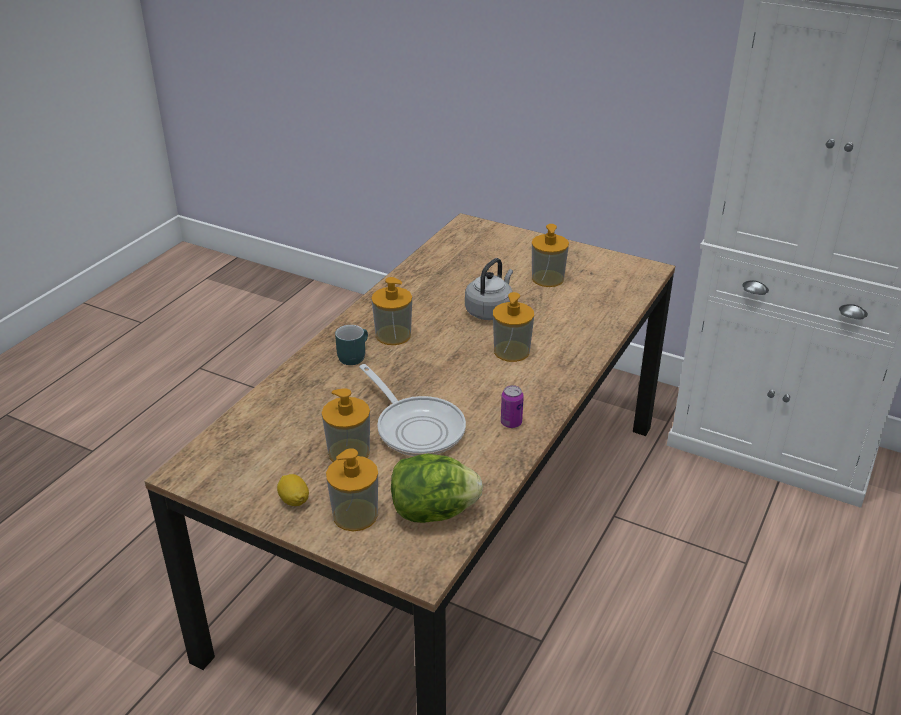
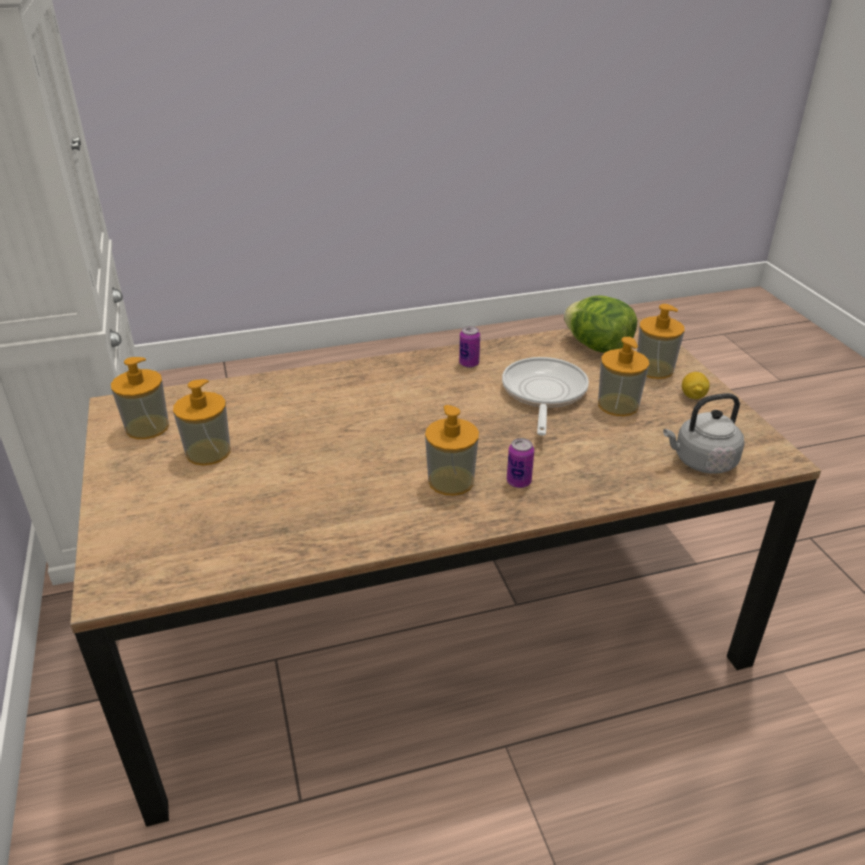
camera: 135 degrees left, 0 degrees up
(352, 355) = (518, 482): turquoise mug -> can
(490, 311) = (324, 451): grey kettle -> grey kettle (701, 462)
(511, 351) = (376, 407): soap dispenser -> soap dispenser (147, 427)

